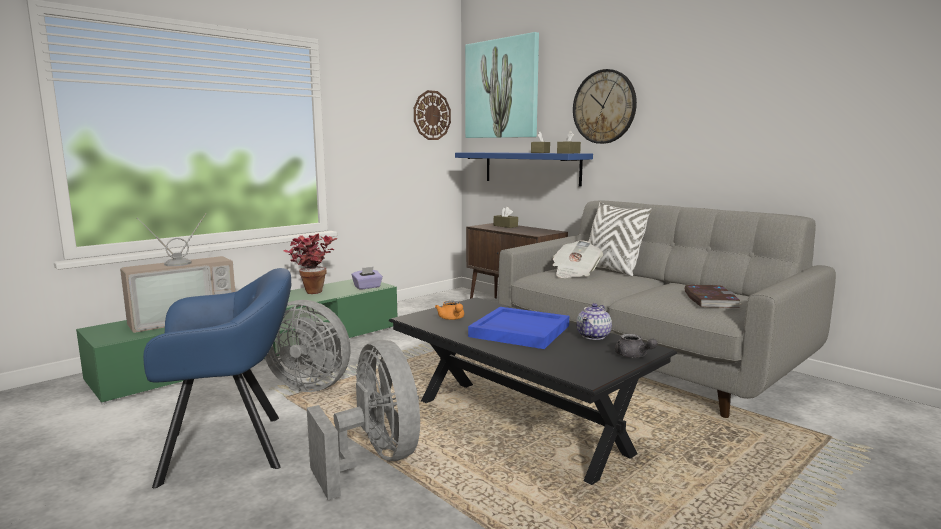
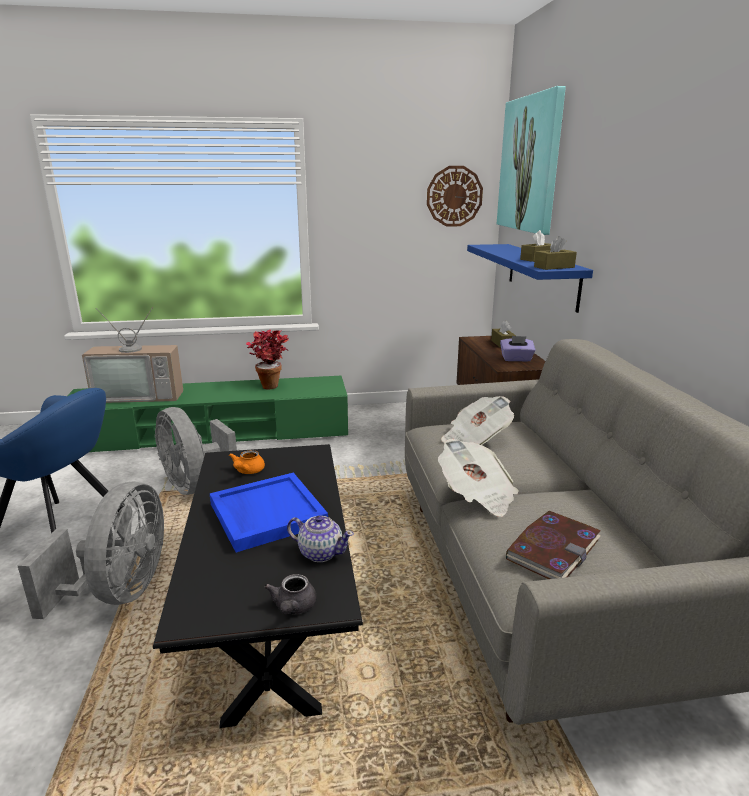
camera: 35 degrees right, 10 degrees up
(367, 287) = (321, 391): purple tissue box -> purple tissue box (516, 359)
(594, 336) = (320, 552): teapot -> teapot turned 135 degrees counterclockwise
(604, 107) = (611, 203): wall clock -> none
(611, 270) = (538, 444): white pillow -> none
(631, 291) = (477, 495): none -> newspaper

